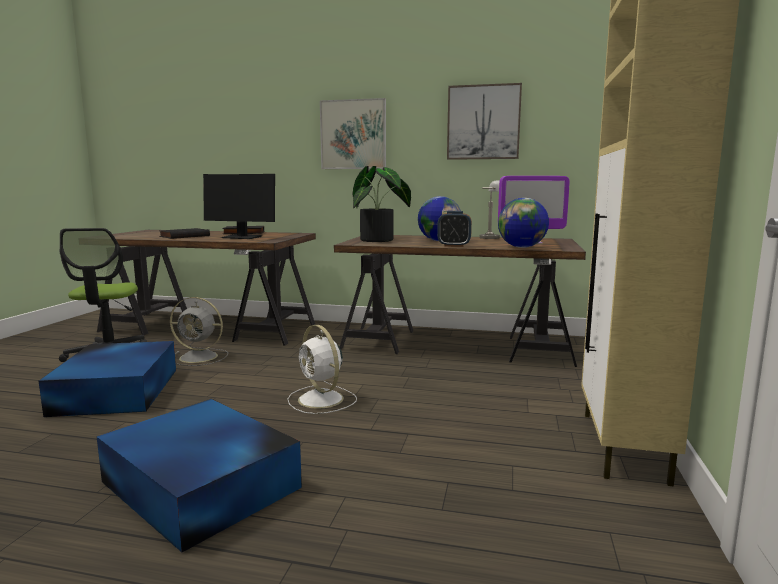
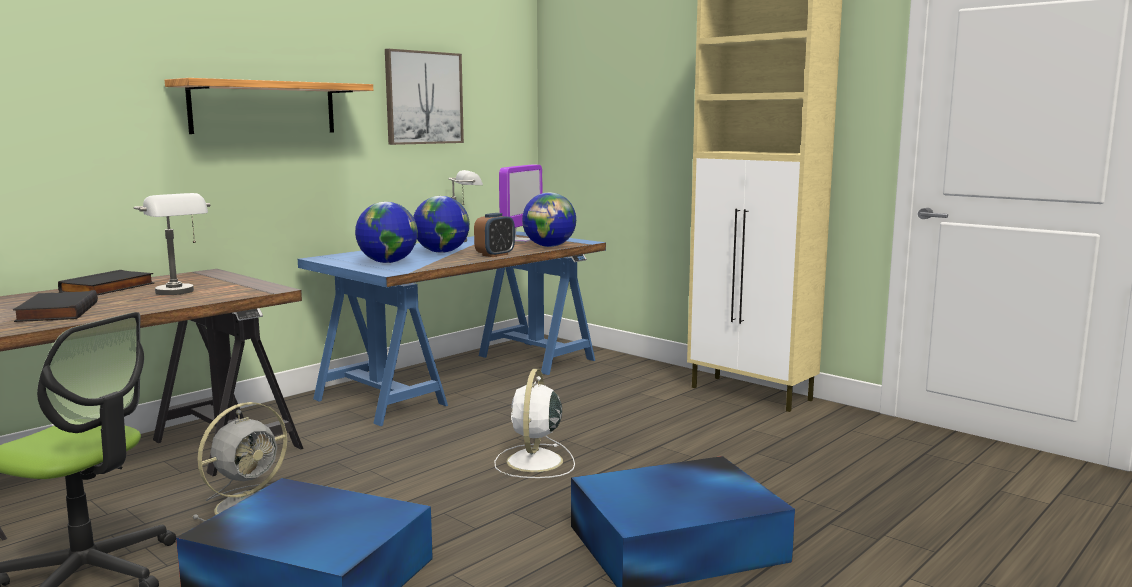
camera: 60 degrees left, 0 degrees up
(242, 237) = (181, 293): monitor -> grey table lamp
(322, 400) = (534, 462): white fan -> white fan turned 105 degrees clockwise
(353, 134) = (264, 108): picture -> shelf
(381, 240) = (387, 262): potted plant -> globe
(457, 344) = (464, 378): brown desk -> blue desk

